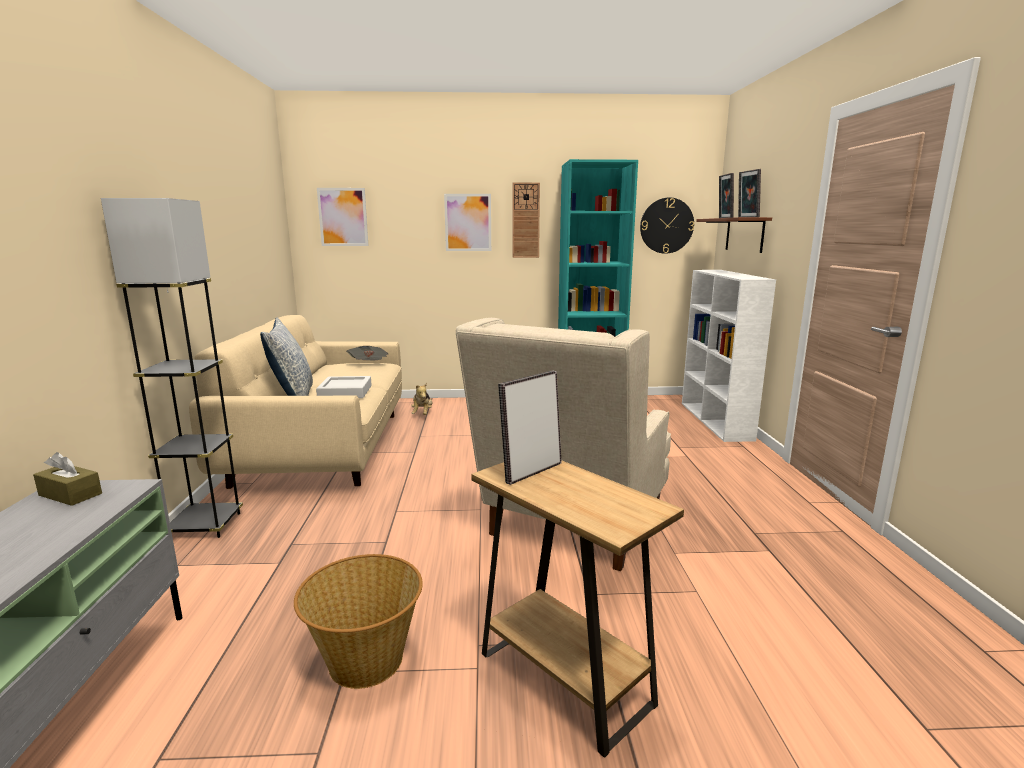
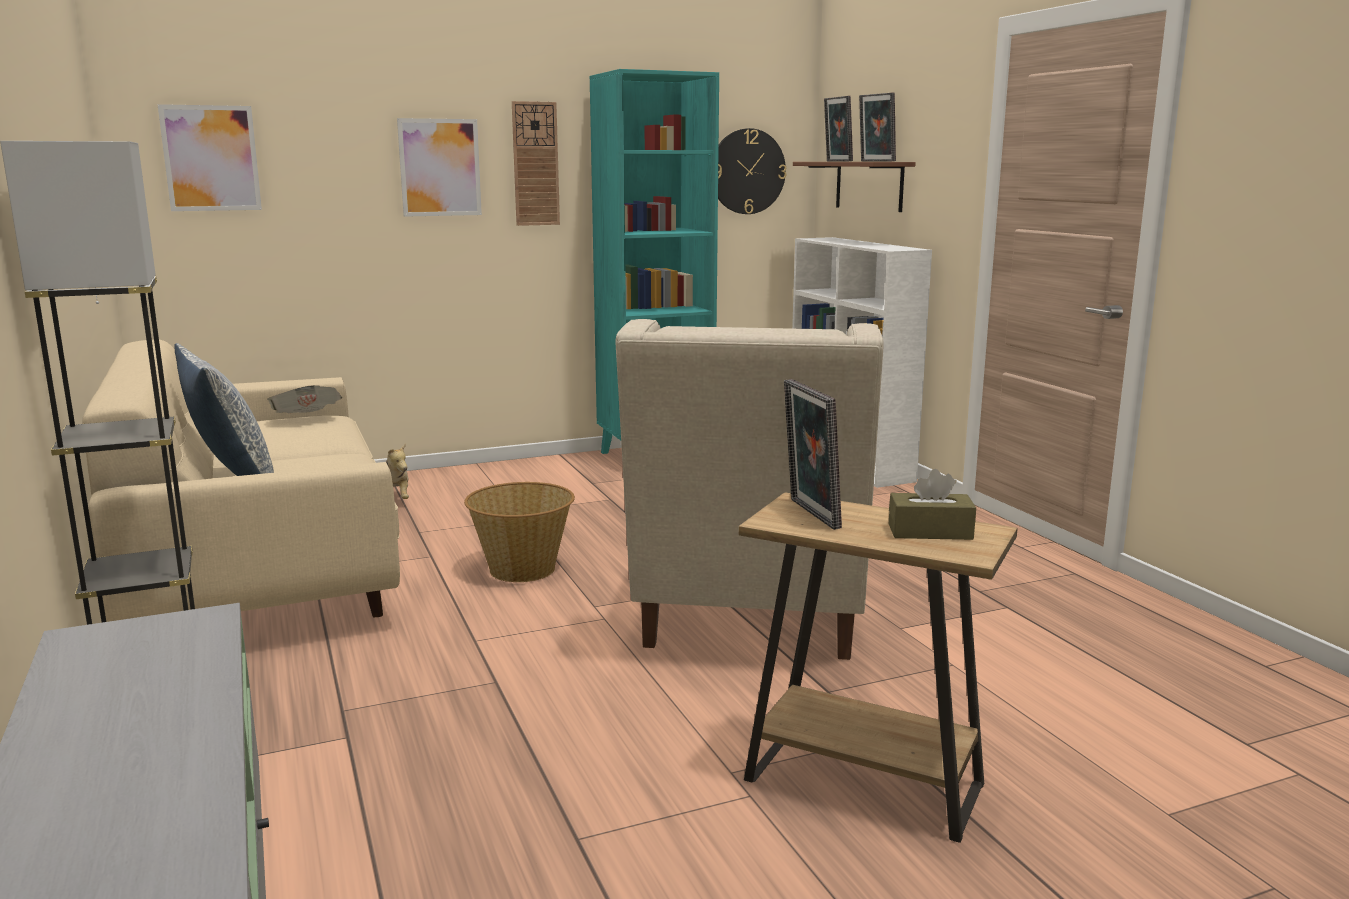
camera: 20 degrees left, 0 degrees up
(70, 494) = (114, 641): brown tissue box -> brown tissue box (930, 532)
(345, 392) = (321, 464): grey tray -> none
(365, 661) = (596, 821): basket -> basket (522, 570)
(531, 471) = (809, 514): picture frame -> picture frame turned 45 degrees counterclockwise

